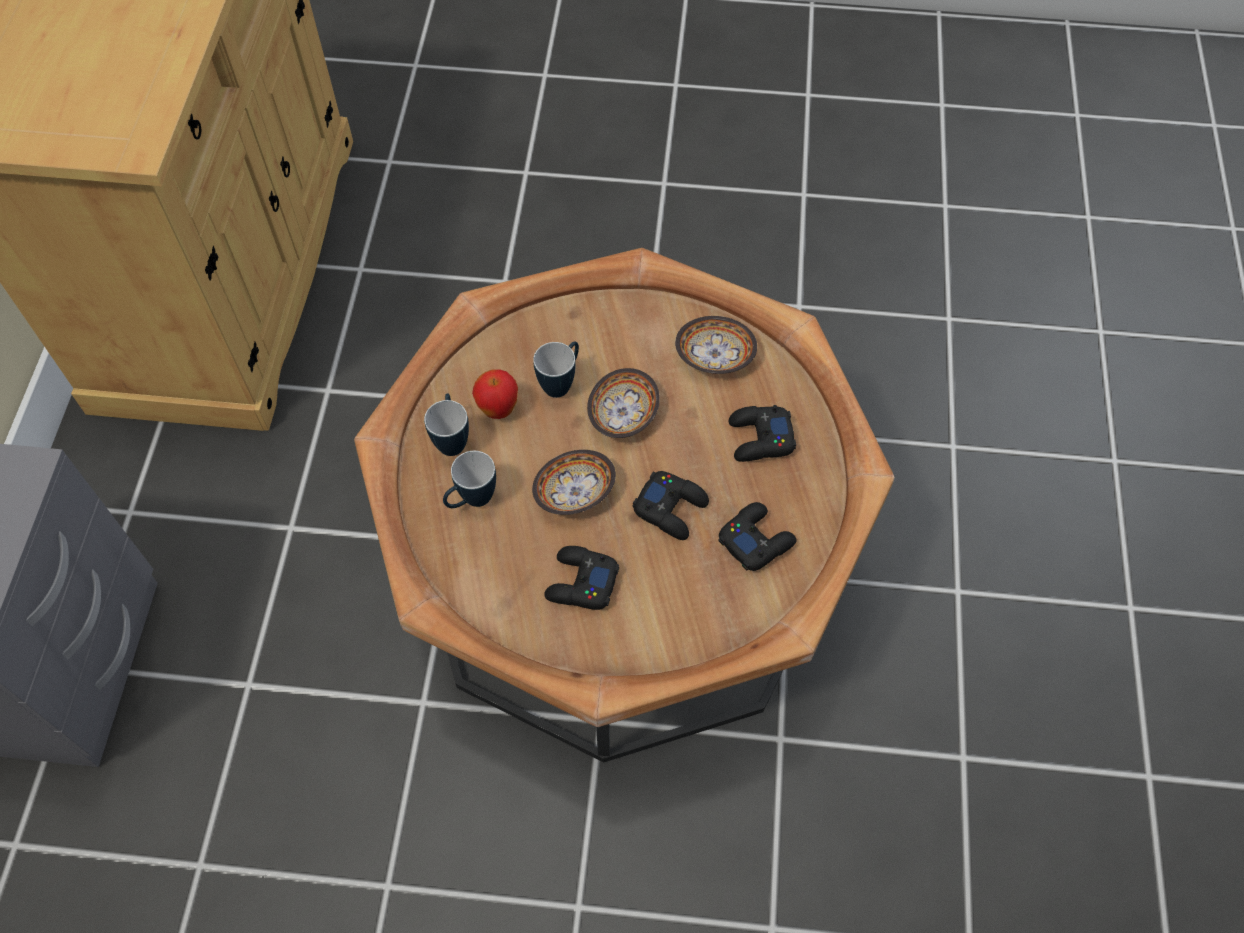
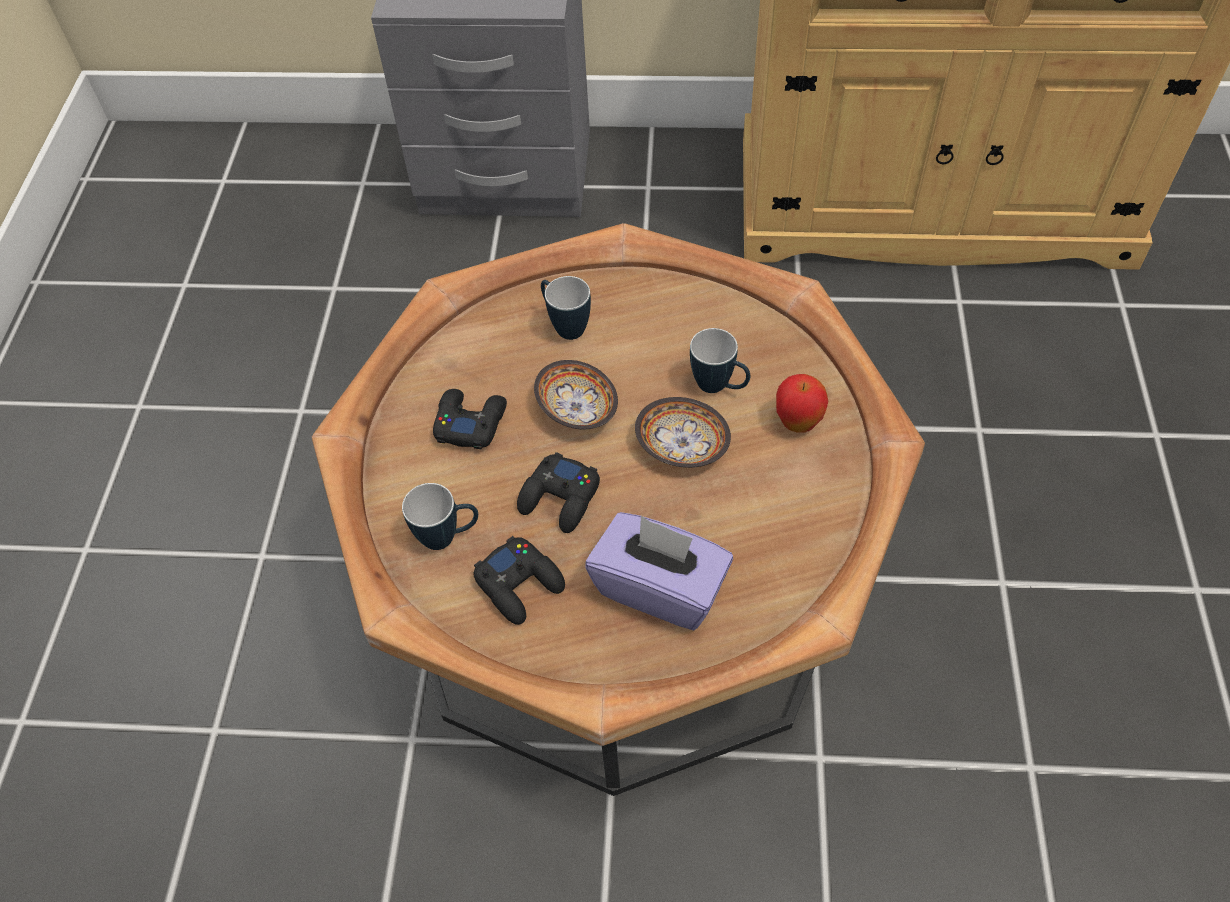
camera: 90 degrees right, 5 degrees down
(452, 439) = (638, 303): mug -> mug (448, 537)
(498, 410) = (677, 336): apple -> apple (797, 423)
(714, 357) = (777, 536): bowl -> none
(760, 439) = (660, 587): black game controller -> purple tissue box

